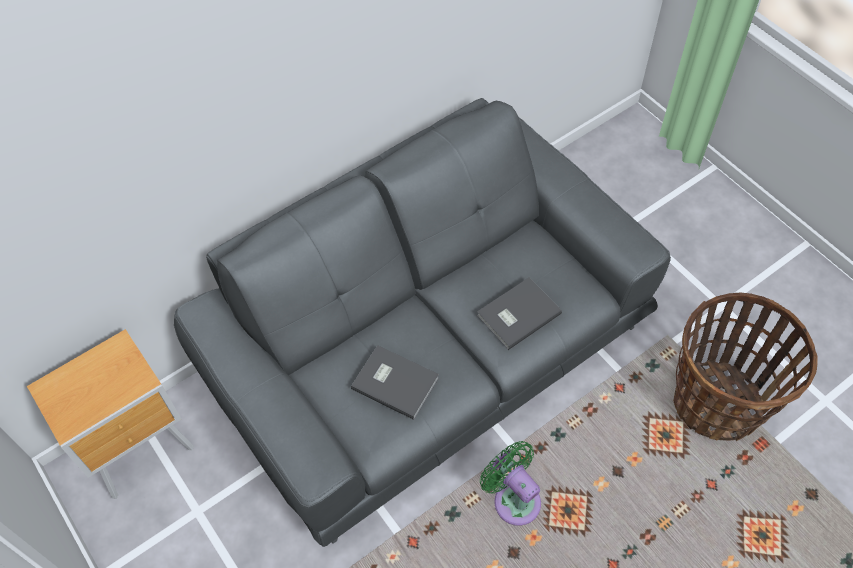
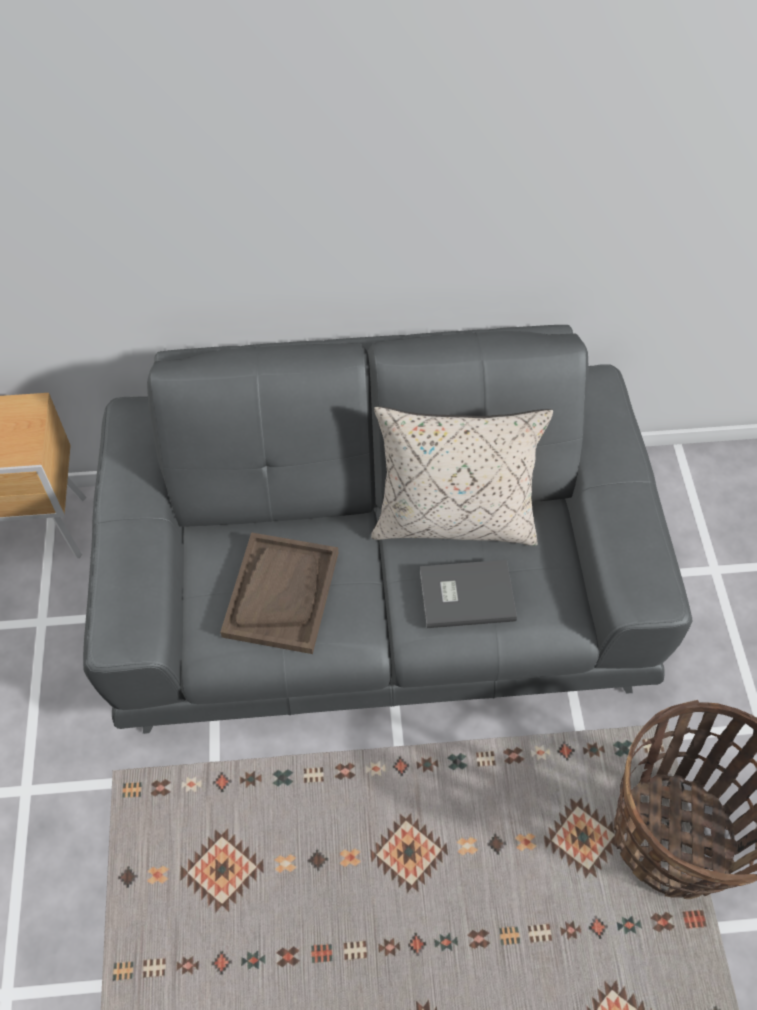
camera: 30 degrees right, 0 degrees up
(395, 381) = (281, 593): grey book -> brown tray
(474, 269) = (454, 519): none -> beige pillow
(513, 498) = (359, 801): green fan -> none

